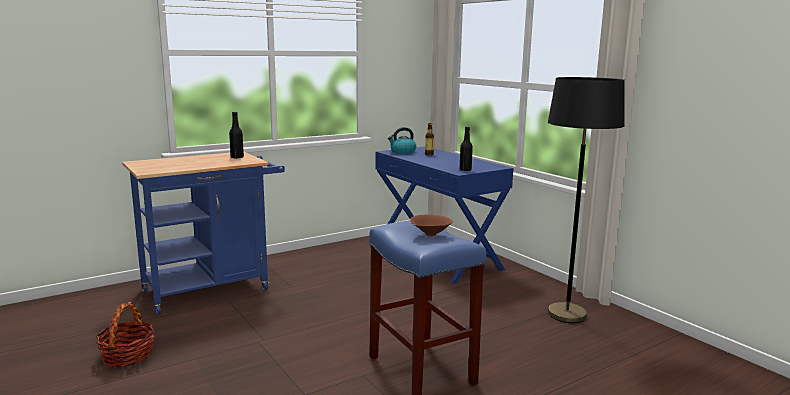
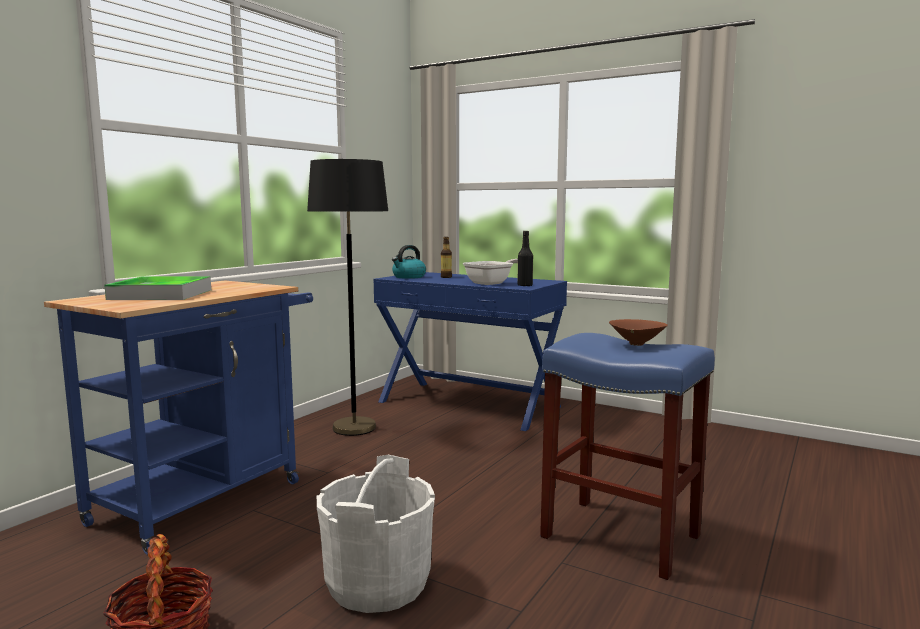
camera: 25 degrees left, 5 degrees down
(183, 162) = (161, 294): none -> tray
(237, 157) = (236, 285): black bottle -> none
(247, 358) = (377, 583): none -> white bucket
(447, 165) = (492, 283): none -> frying pan
(567, 314) = (680, 440): black floor lamp -> black floor lamp (354, 428)

